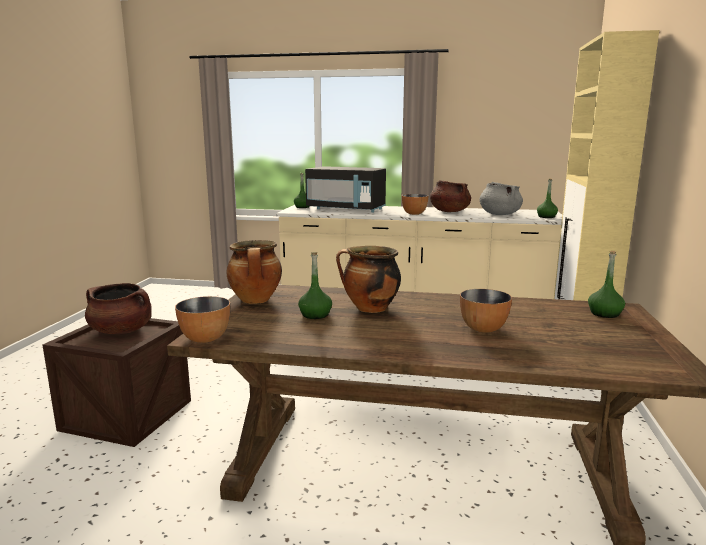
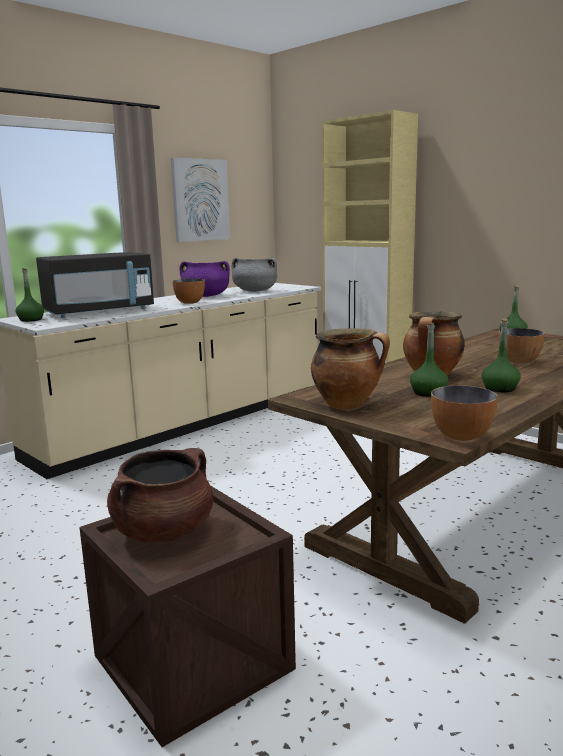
camera: 55 degrees left, 0 degrees up
(449, 211) = (206, 296): brown cooking pot -> purple cooking pot
(492, 128) = (200, 200): none -> picture
(546, 217) = (293, 287): green bottle -> green bottle (500, 388)

